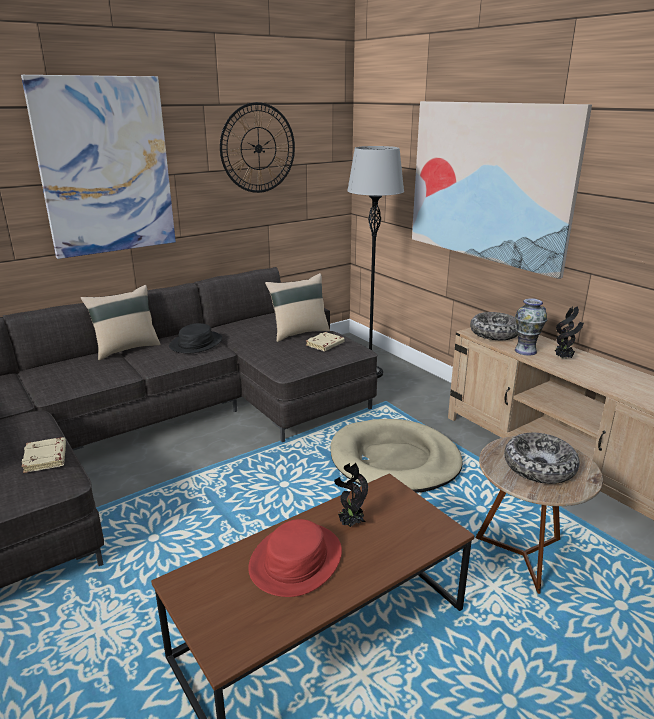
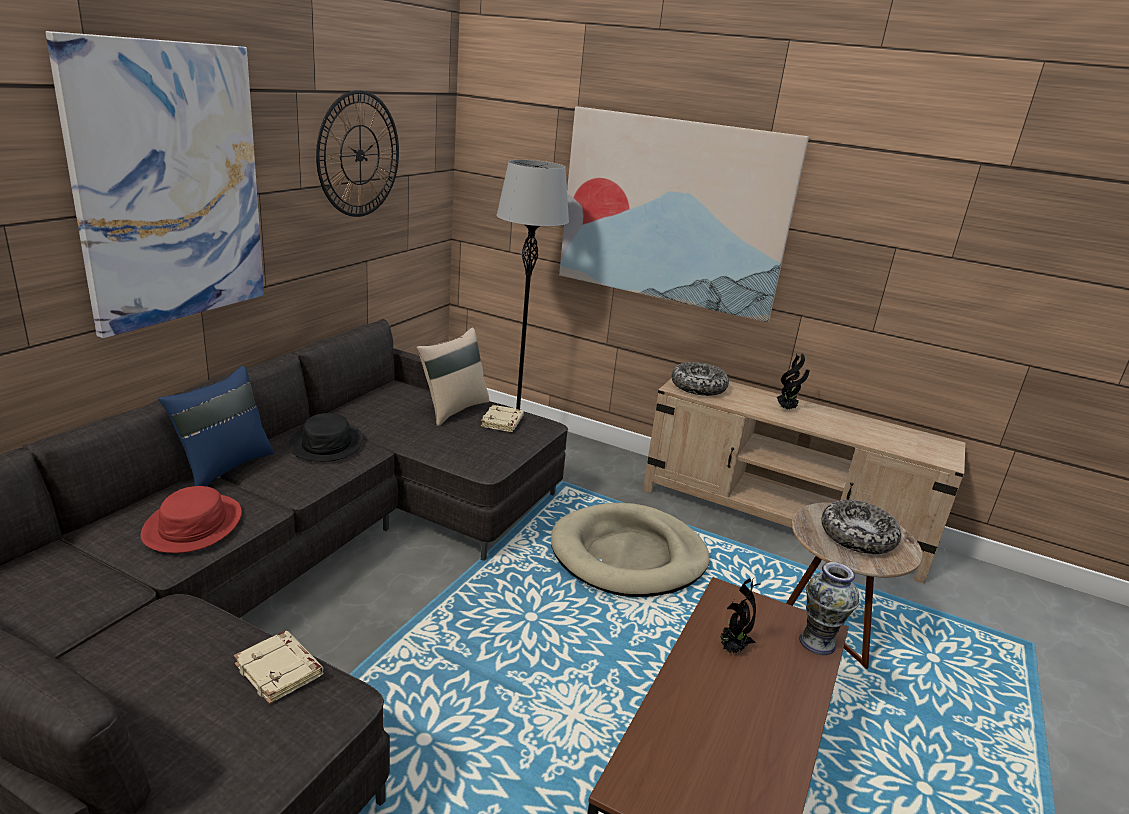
camera: 30 degrees left, 0 degrees up
(126, 349) = (224, 467): beige pillow -> blue pillow
(296, 560) = (721, 711): red hat -> red hat (193, 525)
(525, 351) = (746, 405): vase -> vase (817, 642)

